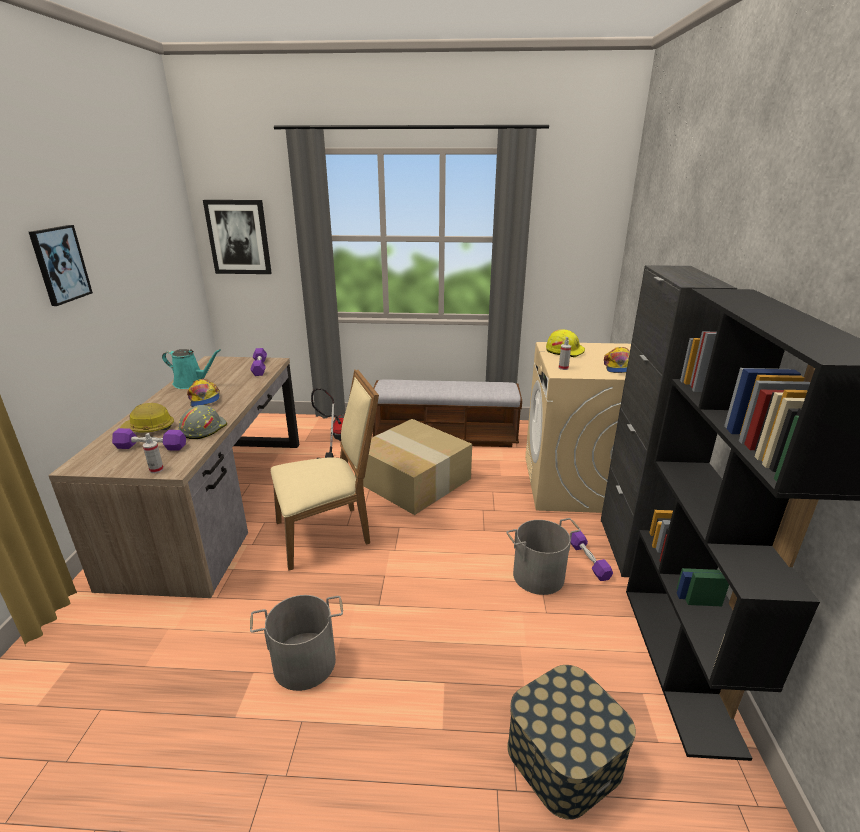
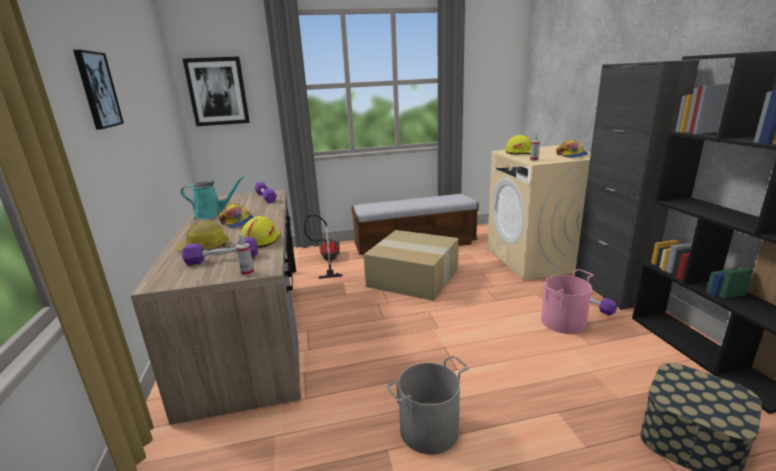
camera: 15 degrees left, 5 degrees down
(203, 429) = (260, 240): grey hard hat -> yellow hard hat
(328, 533) = (372, 327): beige chair -> none
(538, 575) = (562, 321): grey bucket -> pink bucket

